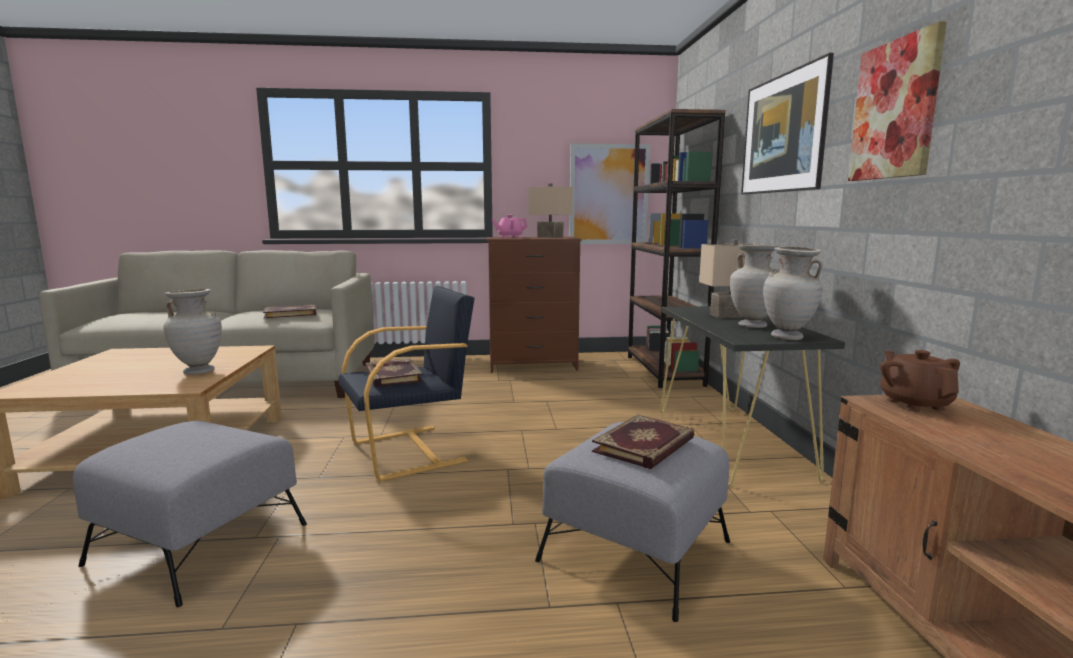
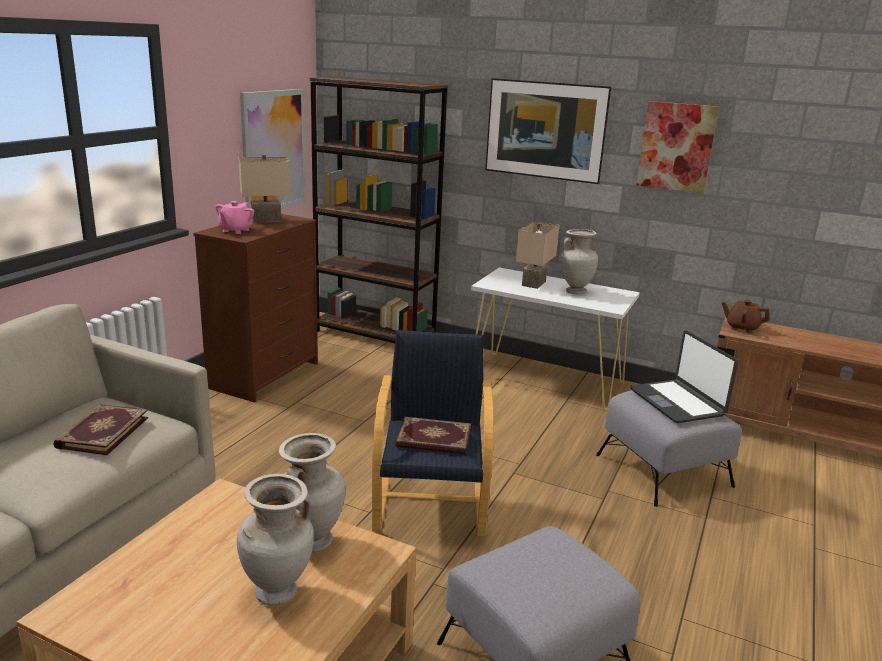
camera: 60 degrees left, 10 degrees up
(645, 445) = (677, 402): book -> laptop
(730, 442) = (546, 380): black console table -> white console table
(787, 337) = (617, 298): beige vase -> beige vase (277, 594)

